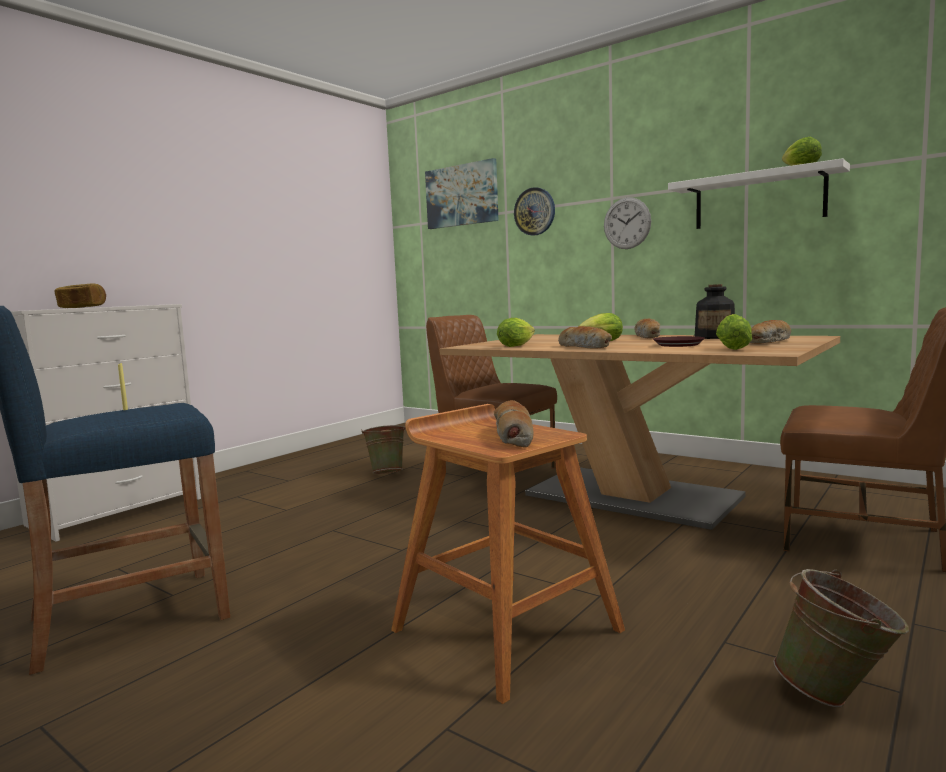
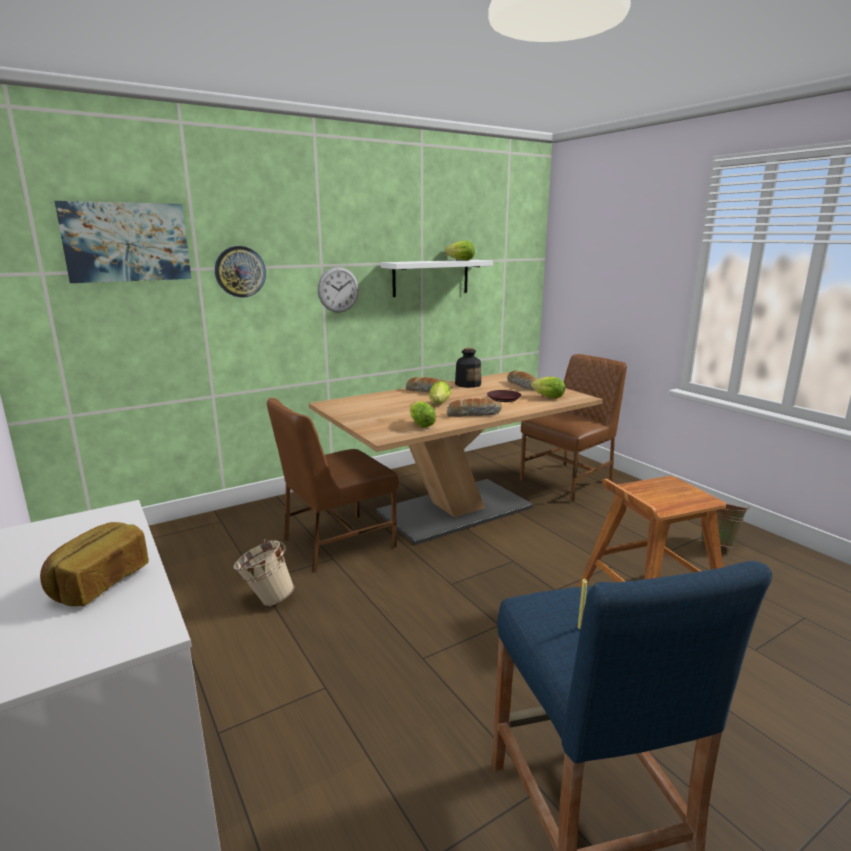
camera: 70 degrees left, 10 degrees up
(387, 473) = (266, 599): green bucket -> beige bucket
(512, 435) = (670, 491): bread -> none

